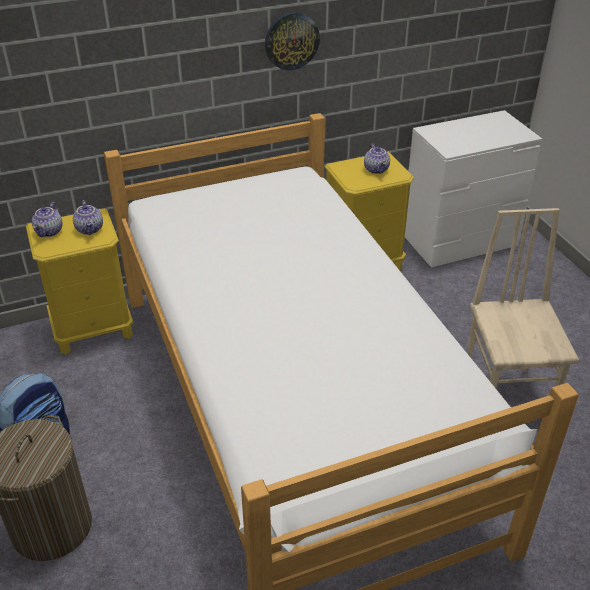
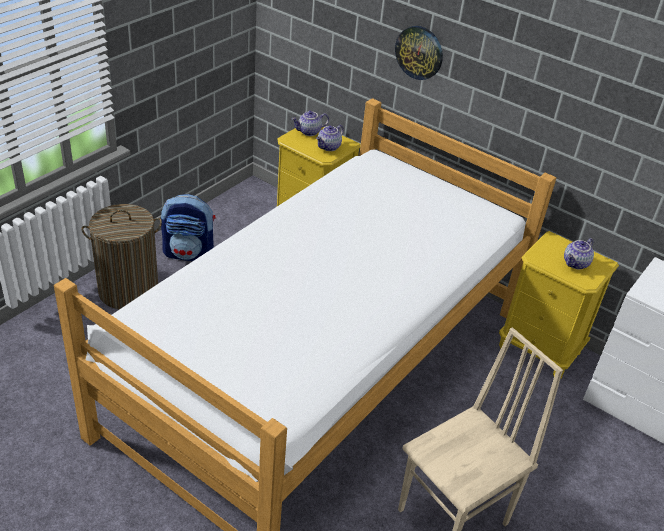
camera: 55 degrees right, 0 degrees up
(291, 40) = (552, 93): wall clock -> wall clock (419, 52)

